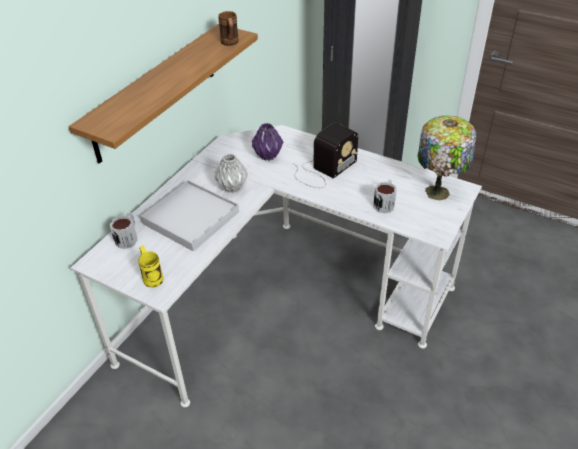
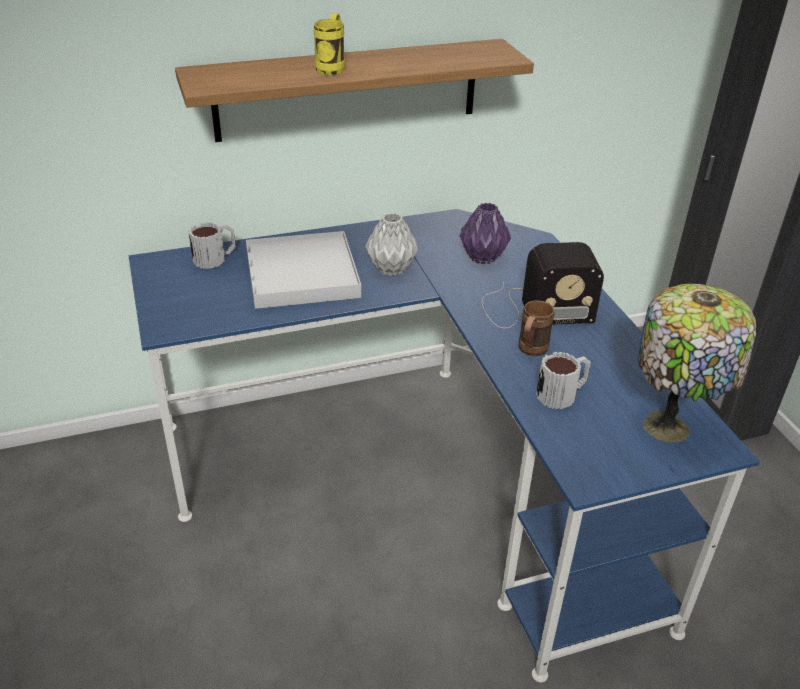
camera: 40 degrees right, 5 degrees down
(151, 276) = (181, 308): yellow mug -> yellow mug (332, 67)
(230, 44) = (479, 60): brown mug -> brown mug (530, 351)
(281, 295) = (423, 476): white desk -> blue desk

